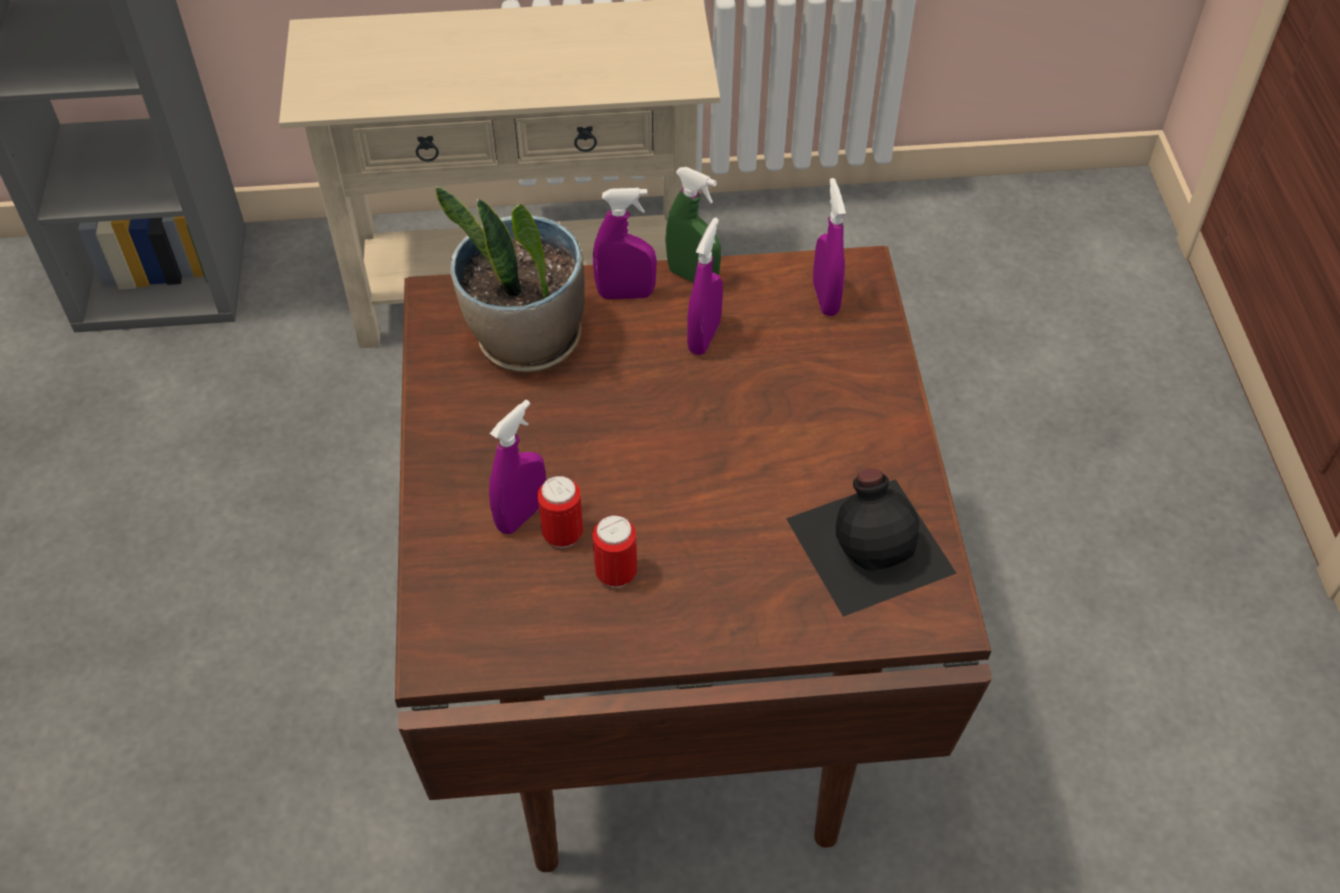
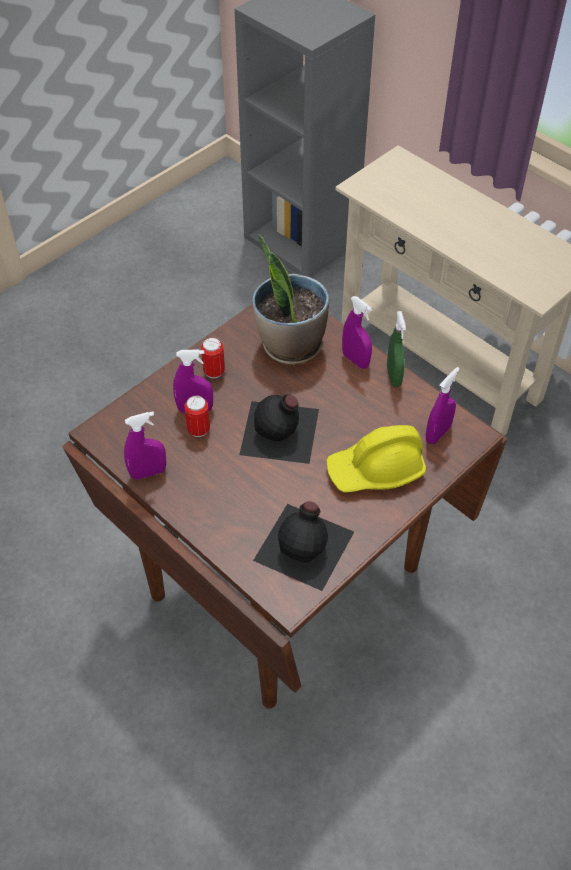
camera: 50 degrees right, 0 degrees up
(616, 573) = (196, 462): can -> can (214, 372)
(662, 448) = (280, 432): none -> black bottle
(704, 337) = (361, 405): purple spray bottle -> purple spray bottle (148, 472)
(821, 393) = (376, 470): none -> yellow hard hat

